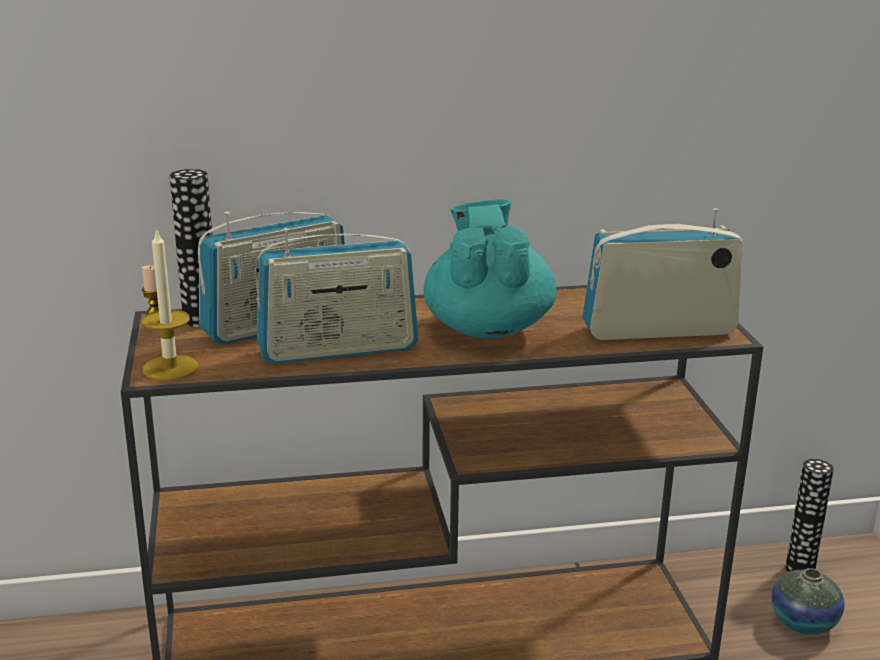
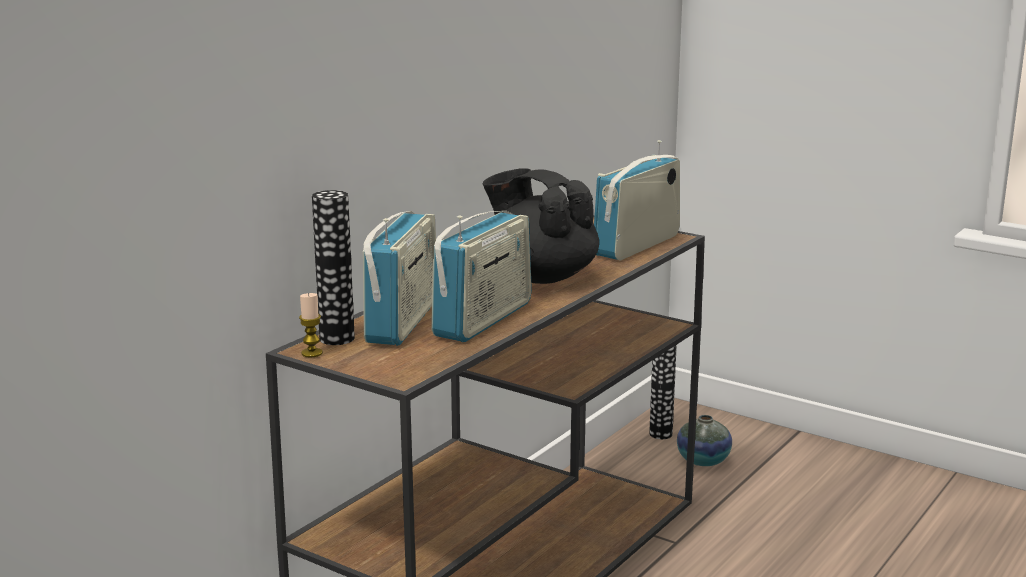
camera: 45 degrees left, 5 degrees down
(170, 368) = (402, 370): candle -> none
(487, 327) = (540, 276): turquoise teapot -> black teapot

